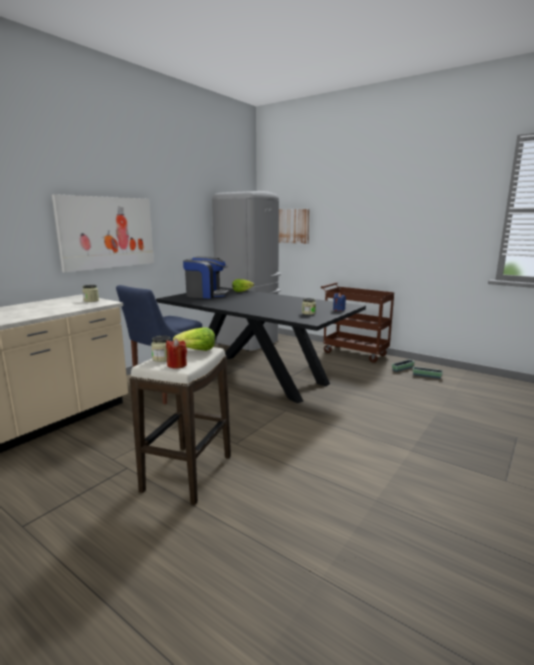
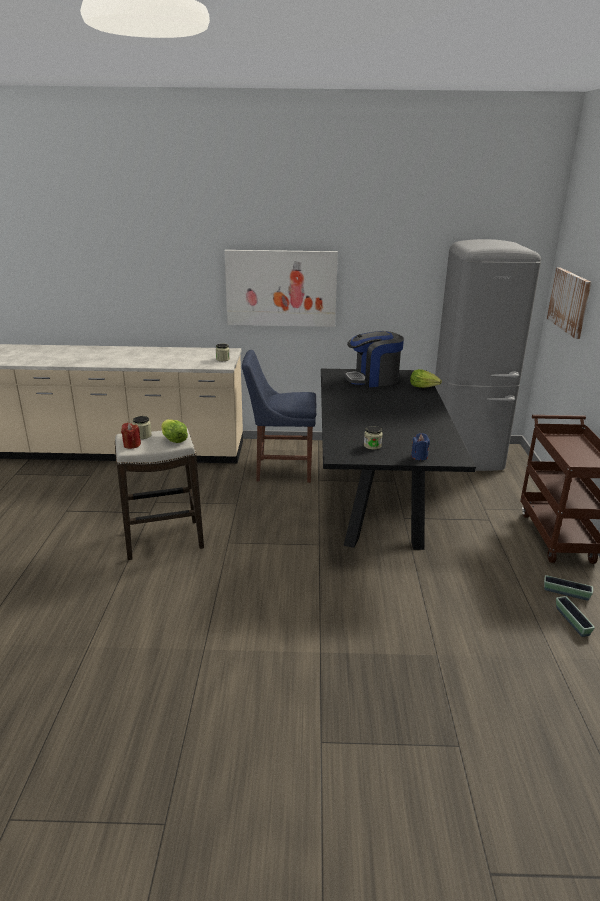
camera: 55 degrees right, 10 degrees up
(206, 295) = (373, 379): coffee machine -> coffee machine turned 105 degrees clockwise

